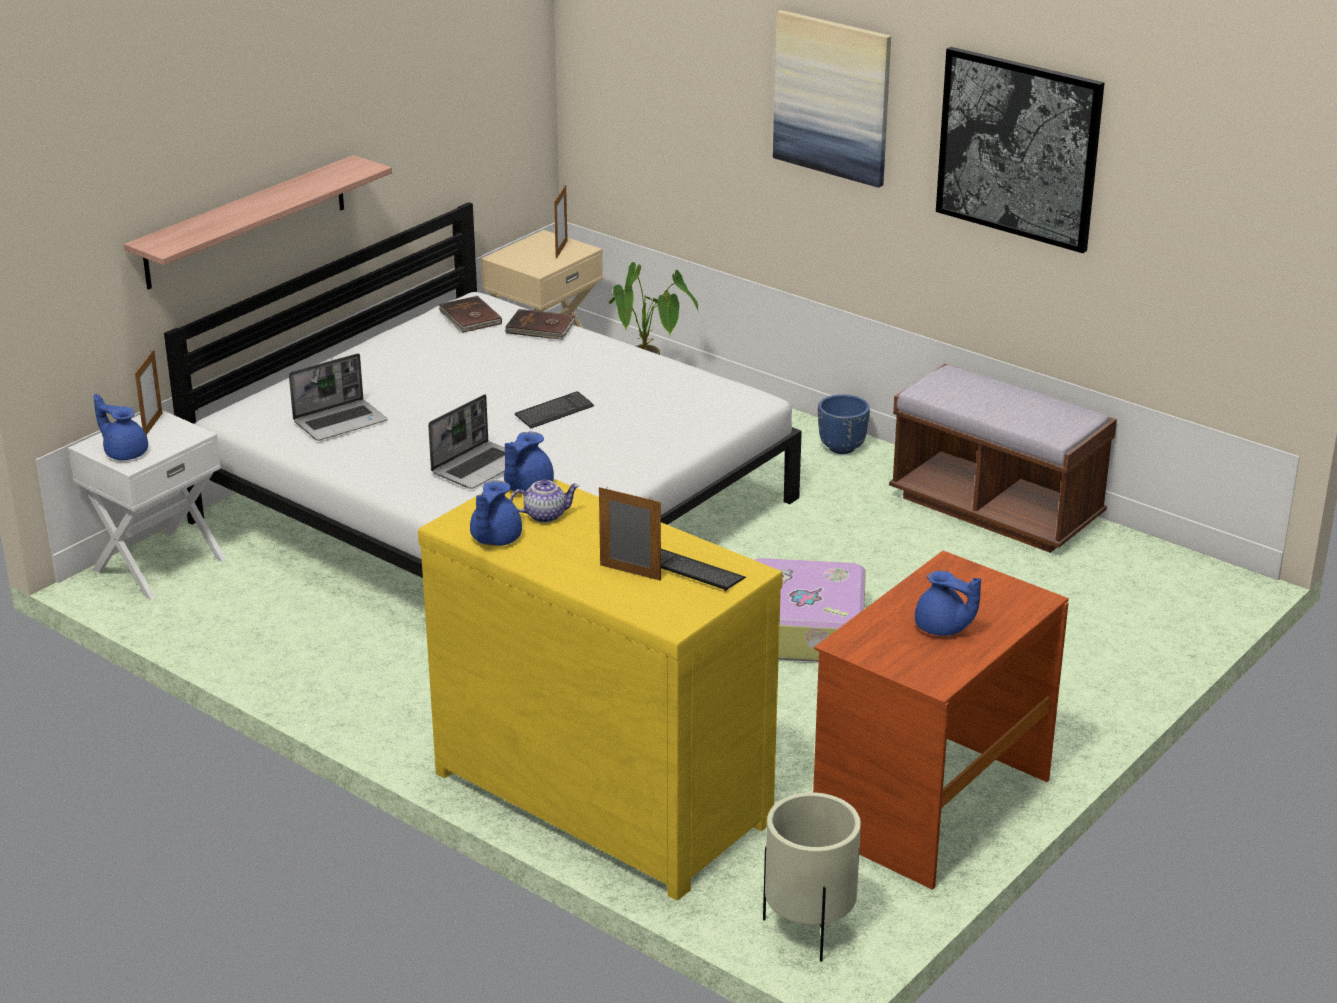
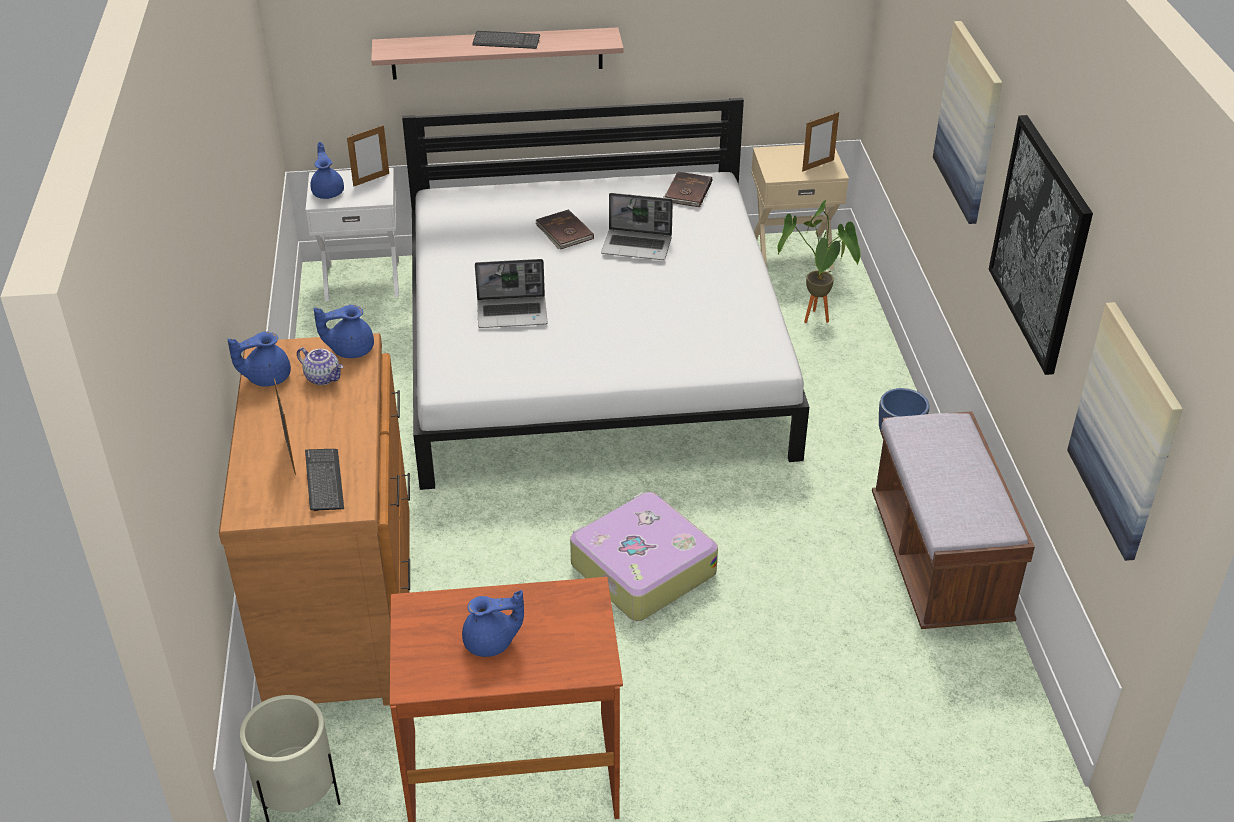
camera: 45 degrees right, 10 degrees up
(341, 421) = (490, 233): laptop -> laptop (637, 246)
(540, 328) = (720, 223): brown book -> brown book (564, 232)
(554, 412) = (624, 296): keyboard -> keyboard (506, 41)
(605, 793) = (344, 605): yellow dresser -> brown dresser
(942, 628) = (491, 643): blue teapot -> blue teapot turned 90 degrees counterclockwise
(1228, 235) = (1126, 430): none -> picture

